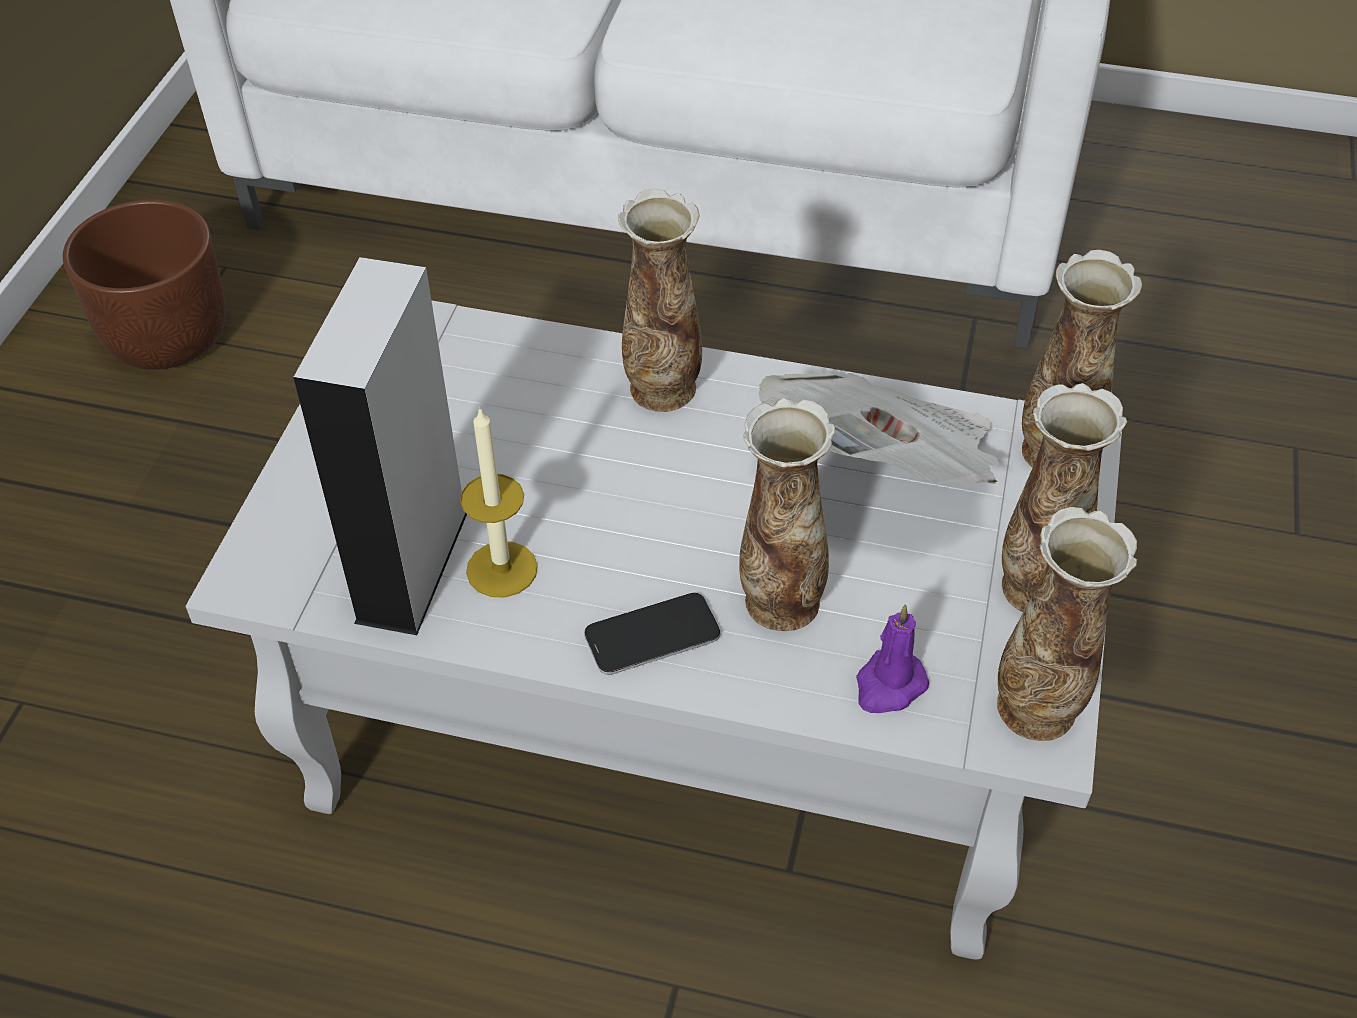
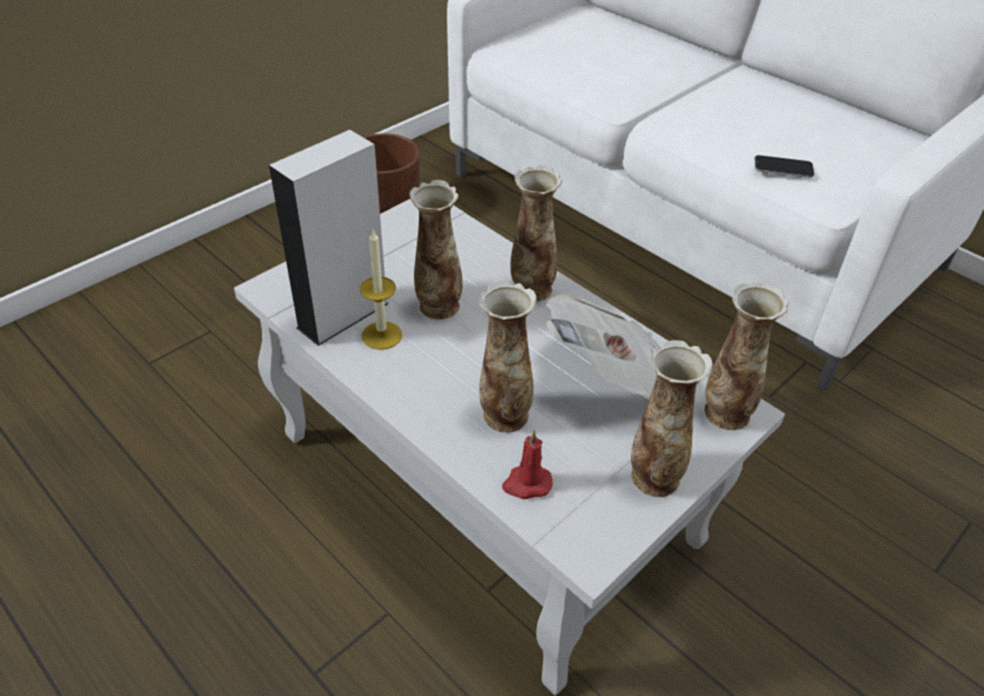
camera: 30 degrees right, 5 degrees down
(652, 635) = (426, 399): phone -> phone (783, 168)
(888, 686) = (526, 484): purple candle -> red candle
(1036, 710) = (599, 538): vase -> vase (438, 307)

